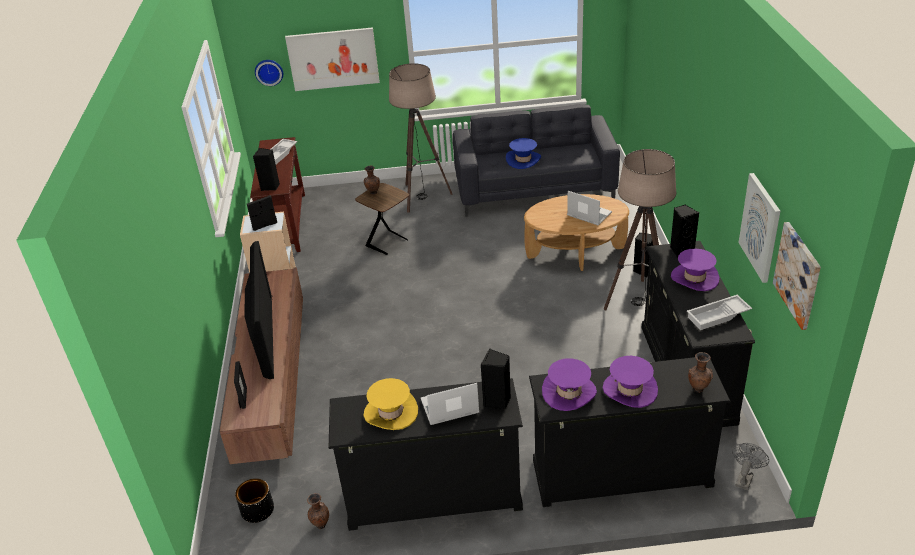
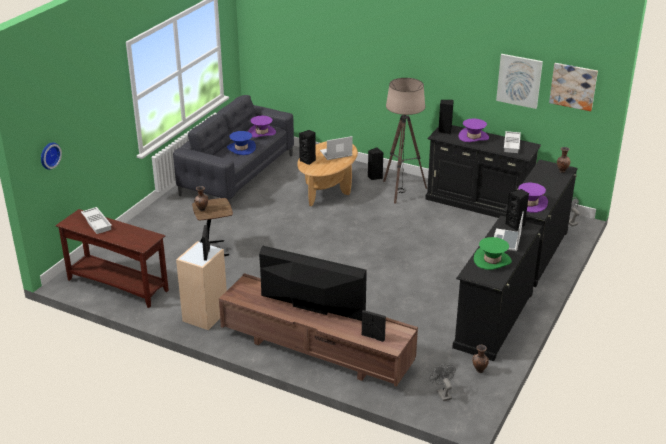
camera: 60 degrees left, 5 degrees down
(257, 510) = (442, 393): black planter -> grey fan
(270, 187) = (142, 240): black speaker -> black speaker (308, 161)
(333, 59) = (90, 123): picture -> none
(391, 412) = (492, 260): yellow hat -> green hat
(422, 196) = (176, 216): floor lamp -> none
(630, 389) = (544, 187): purple hat -> purple hat (262, 133)

